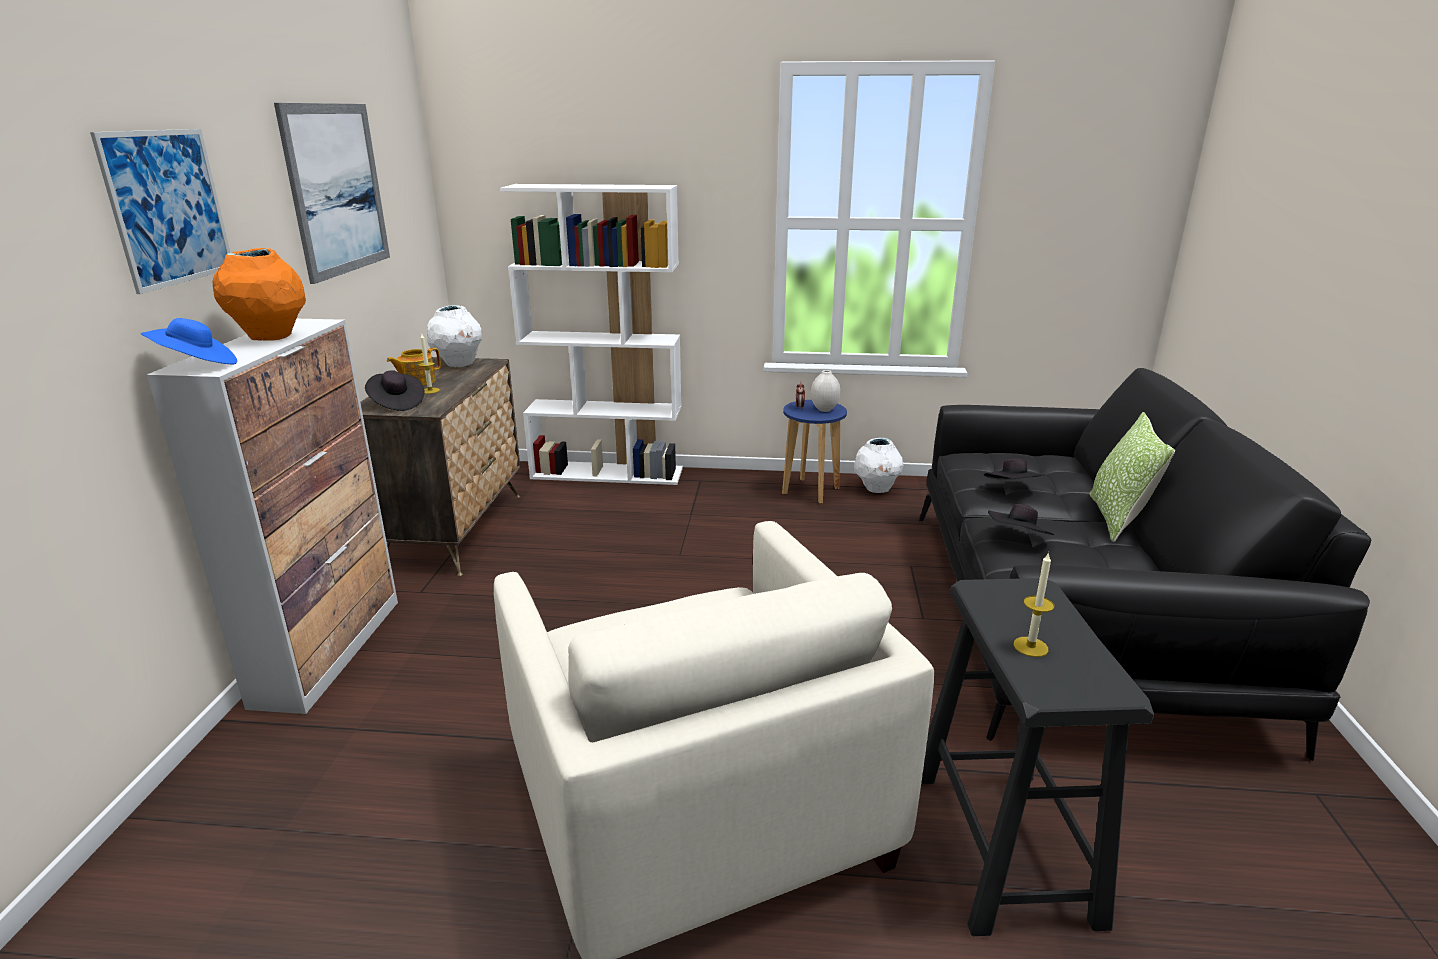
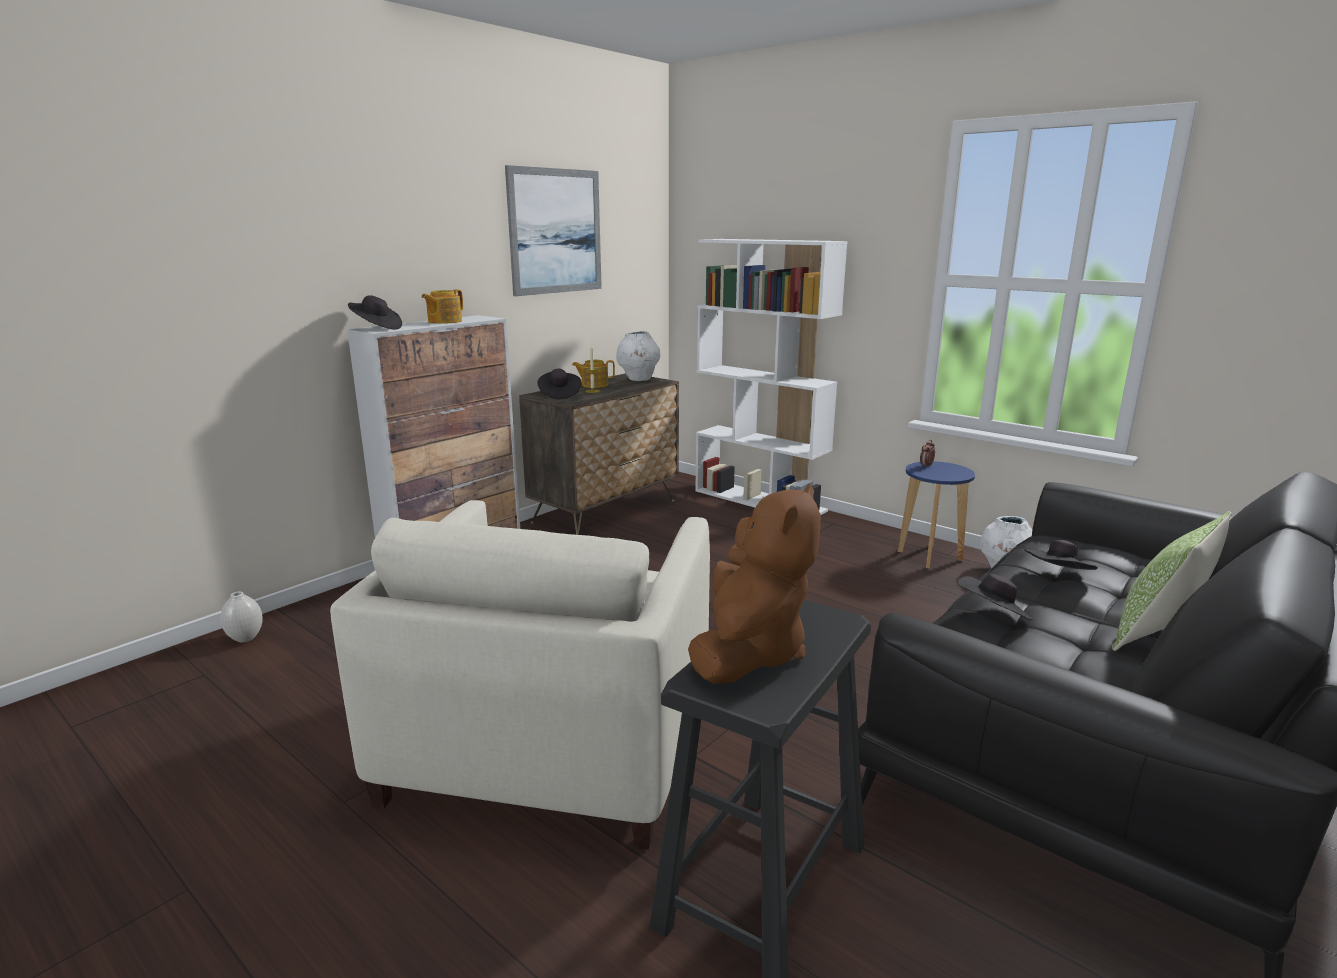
camera: 35 degrees right, 5 degrees down
(168, 207) = (395, 227): picture -> none
(196, 365) = (376, 328): blue hat -> black hat
(271, 337) = (444, 321): orange vase -> teapot
(824, 409) = (949, 472): white vase -> white vase (245, 638)
(1030, 647) = (749, 652): candle -> brown plush toy

